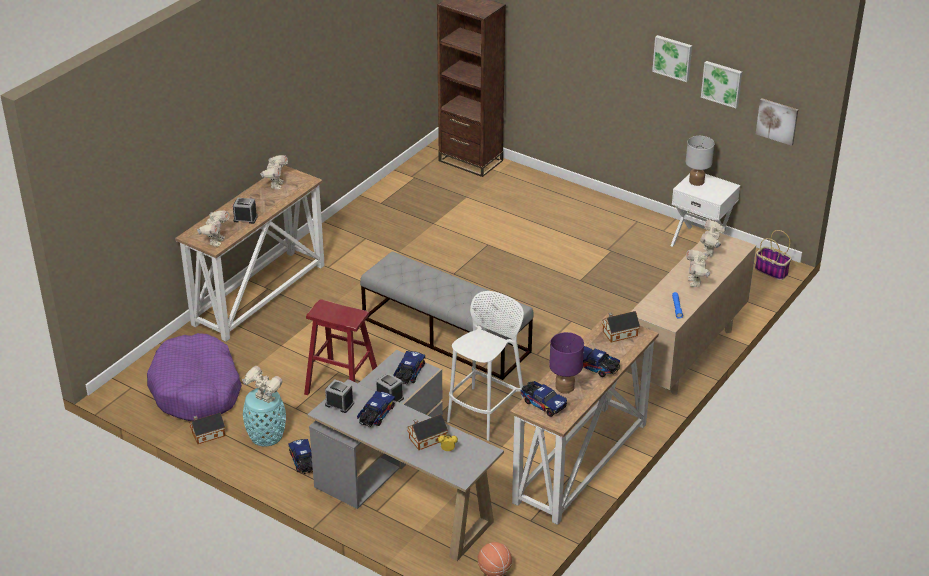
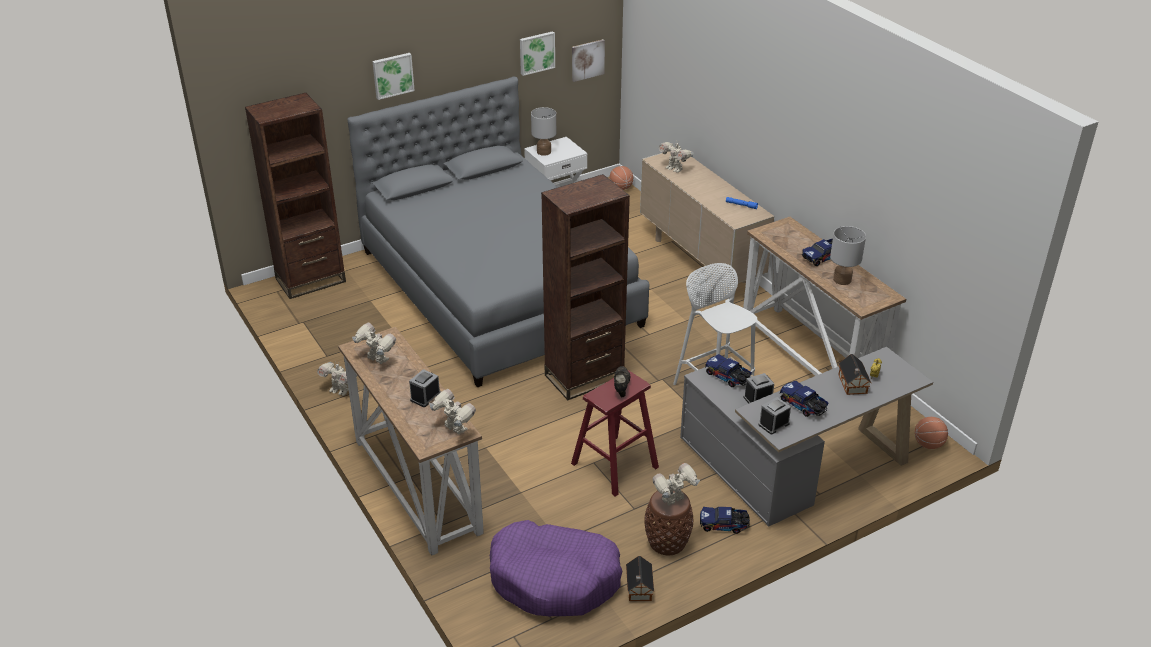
camera: 65 degrees left, 0 degrees up
(266, 436) = (667, 542): turquoise stool -> brown stool
(343, 314) = (621, 386): none -> black shoe
(446, 335) = (584, 377): grey bench -> brown bookcase
(538, 252) = (499, 287): none -> grey bed
(542, 403) = (860, 297): toy truck -> none
(565, 387) = (842, 280): purple table lamp -> grey table lamp
(618, 333) = (780, 234): toy house -> none
(673, 57) = (488, 53): picture -> picture (392, 75)
(695, 282) = (711, 187): toy robot -> toy robot (340, 390)
(772, 271) = (621, 188): basket -> basketball

